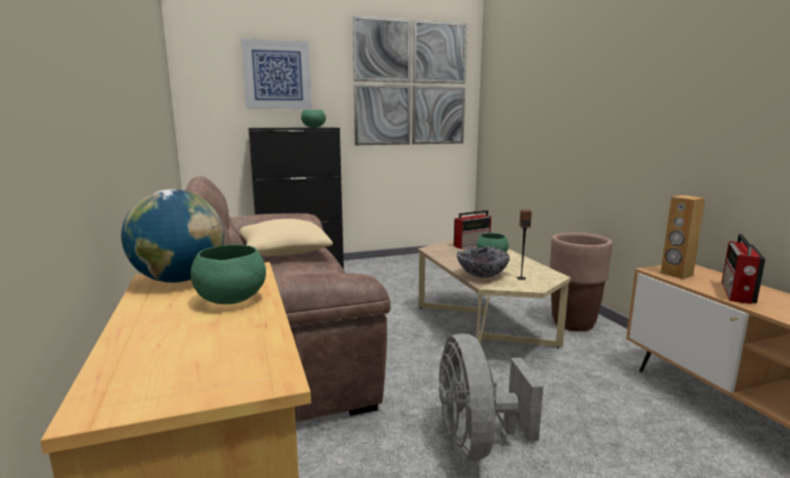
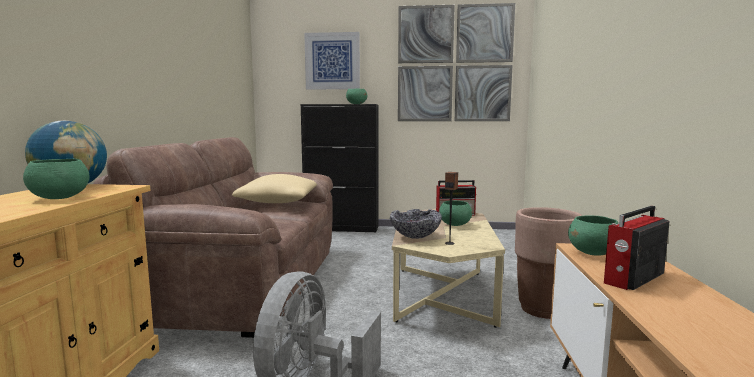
camera: 25 degrees right, 5 degrees down
(676, 274) = (594, 253): brown speaker -> green bowl

